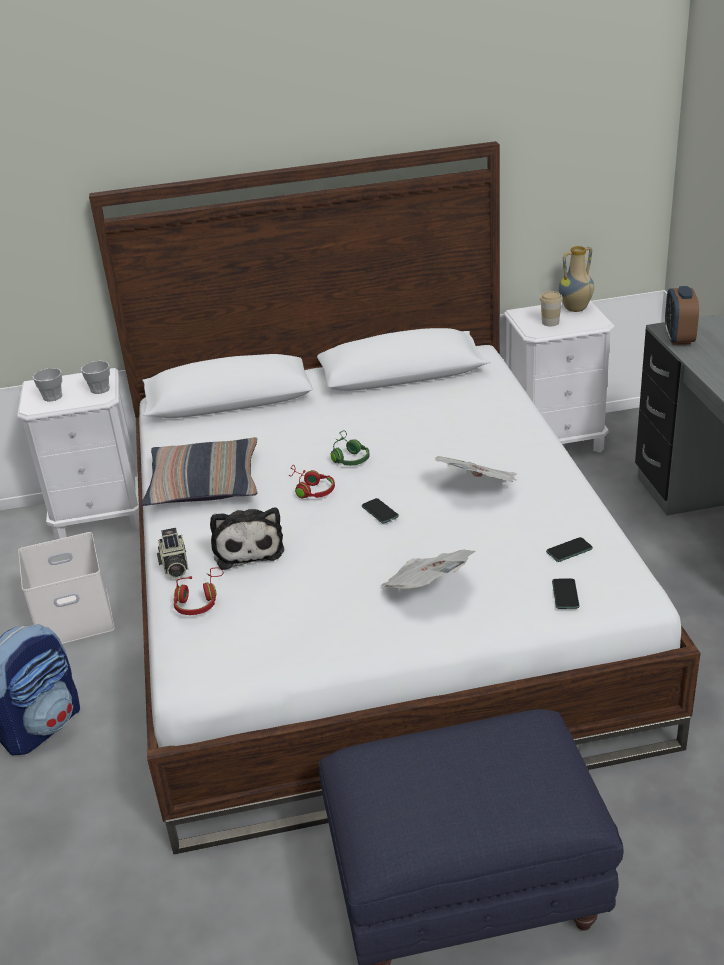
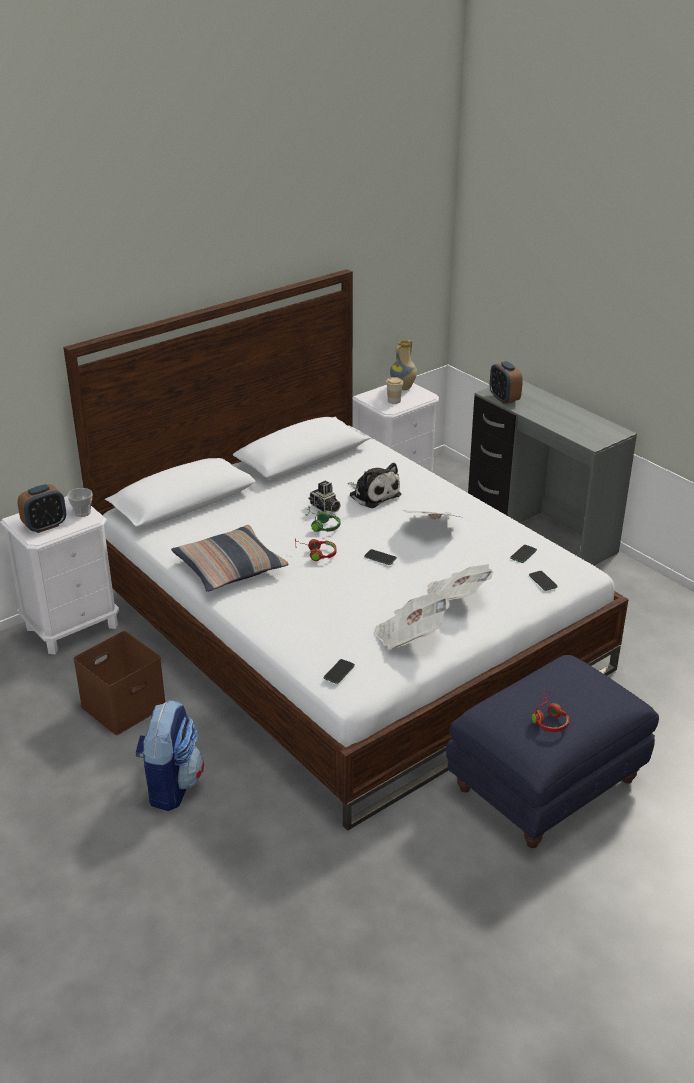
camera: 30 degrees left, 0 degrees up
(52, 396) = (45, 526): cup -> alarm clock
(75, 616) = (124, 704): white storage box -> brown storage box
(174, 566) = (266, 628): camera -> camera (325, 507)
(199, 600) = (309, 644): red headphones -> red headphones (548, 719)
(199, 645) = (339, 672): none -> phone
(248, 547) = (308, 603): plush toy -> plush toy (373, 494)
(323, 622) = (410, 636): none -> newspaper

